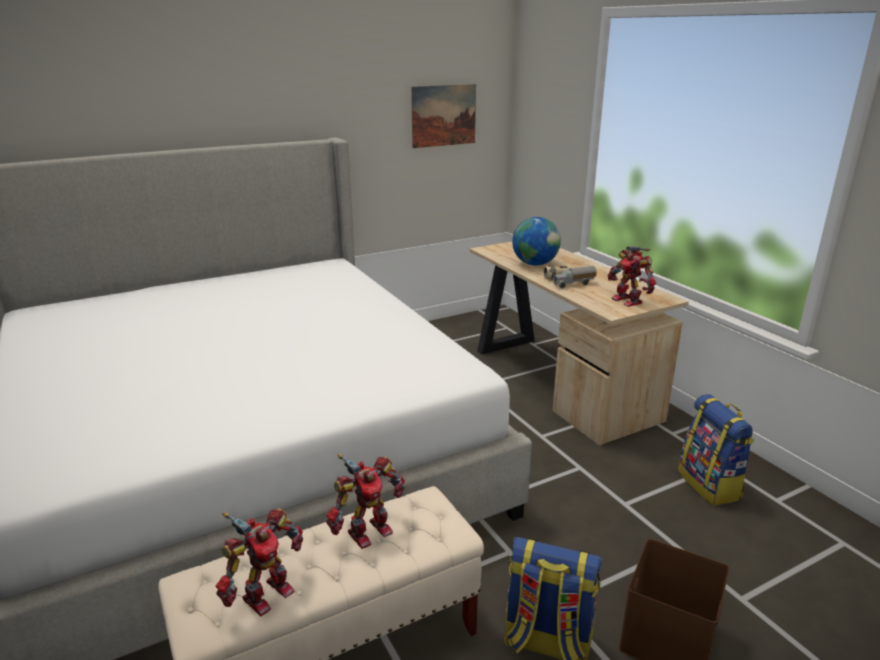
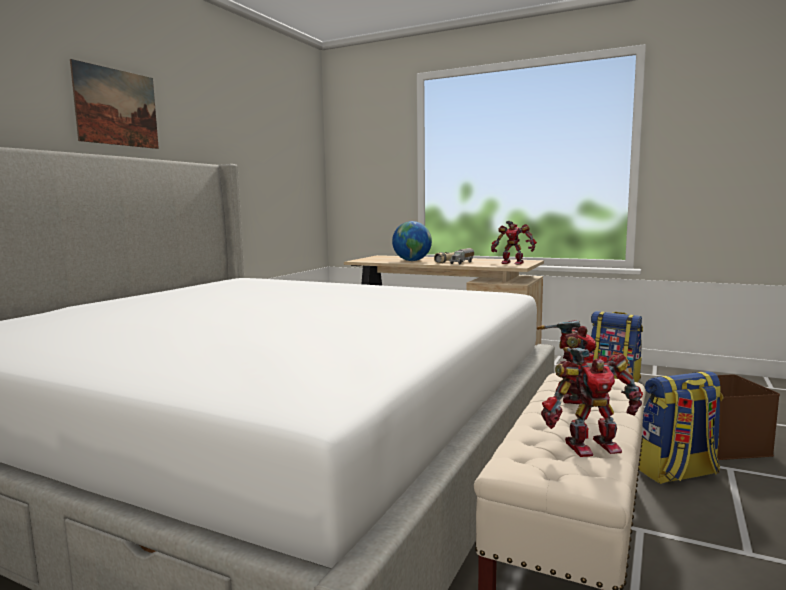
camera: 35 degrees left, 15 degrees down
(265, 593) = (590, 445): toy robot -> toy robot turned 75 degrees clockwise
(443, 115) = (286, 159): picture -> picture (117, 107)

